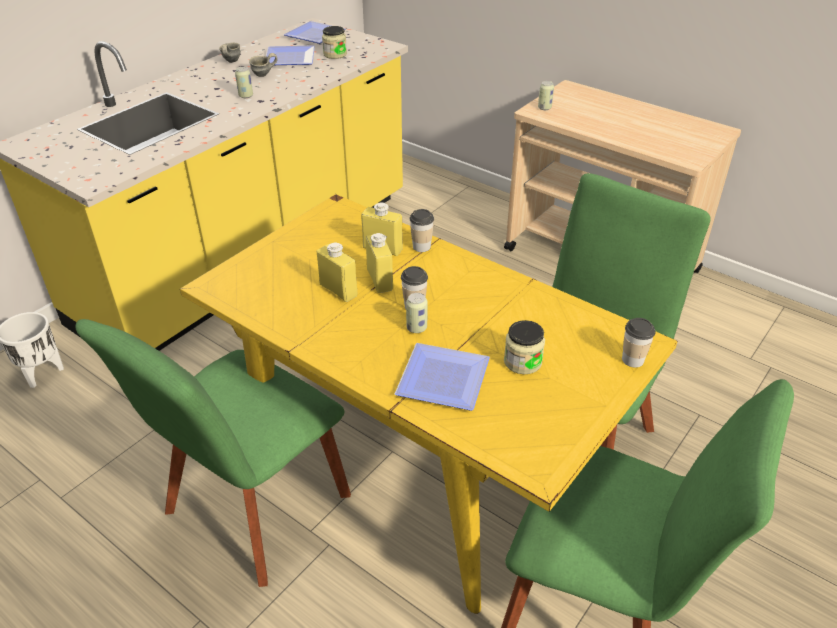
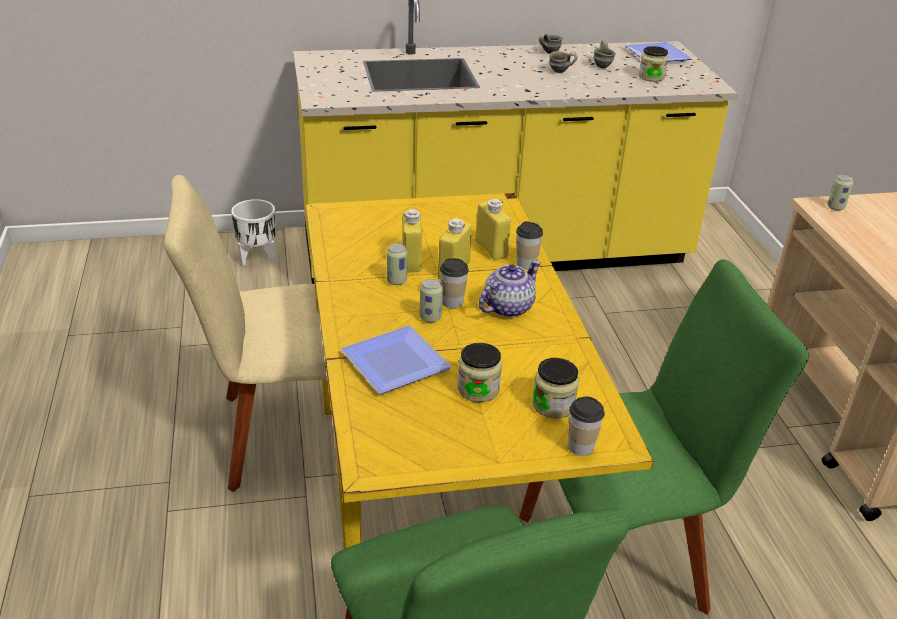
camera: 40 degrees right, 5 degrees down
(246, 96) = (521, 82): can -> can (396, 281)
(252, 510) = (282, 435): green chair -> beige chair
(288, 58) = (603, 66): plate -> grey mug
(456, 288) = (507, 307): none -> teapot
(579, 341) = (553, 405): none -> jar

